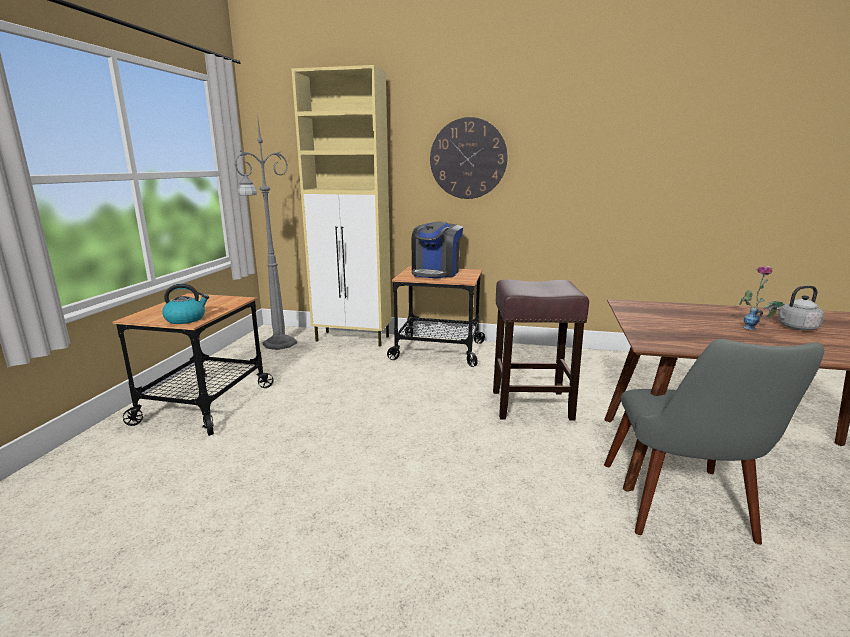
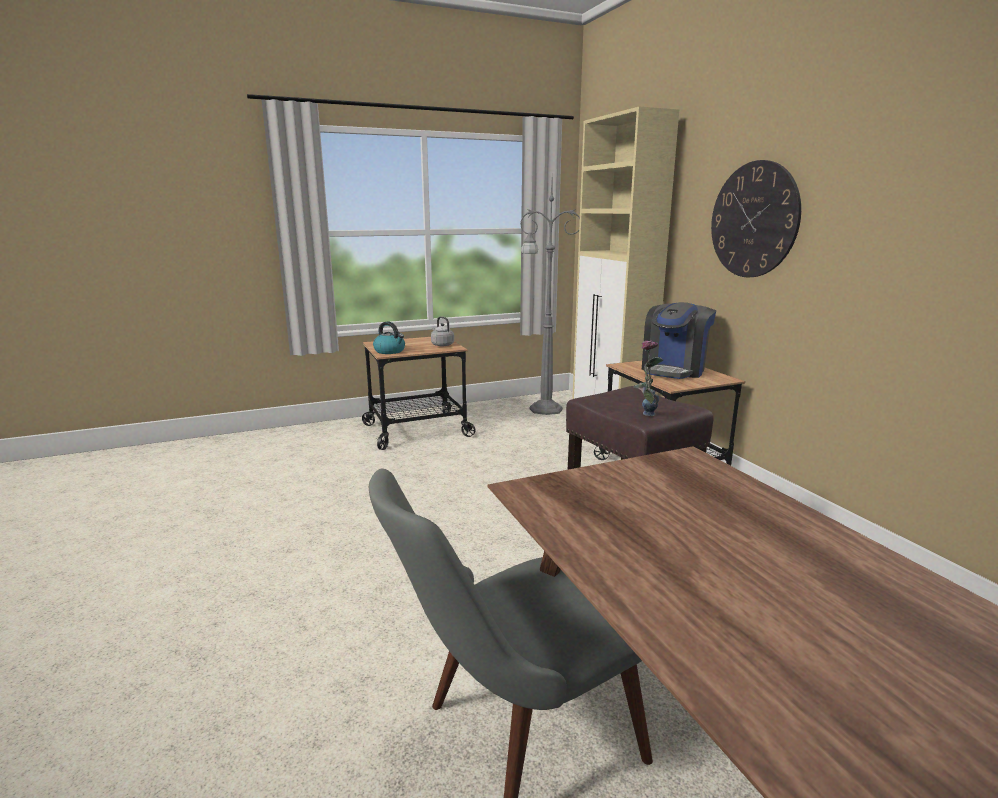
camera: 55 degrees right, 0 degrees up
(436, 273) = (674, 370): coffee machine -> coffee machine turned 45 degrees counterclockwise
(755, 331) = (711, 555): vase -> vase (644, 416)
(795, 327) = (806, 594): grey kettle -> grey kettle (441, 345)

